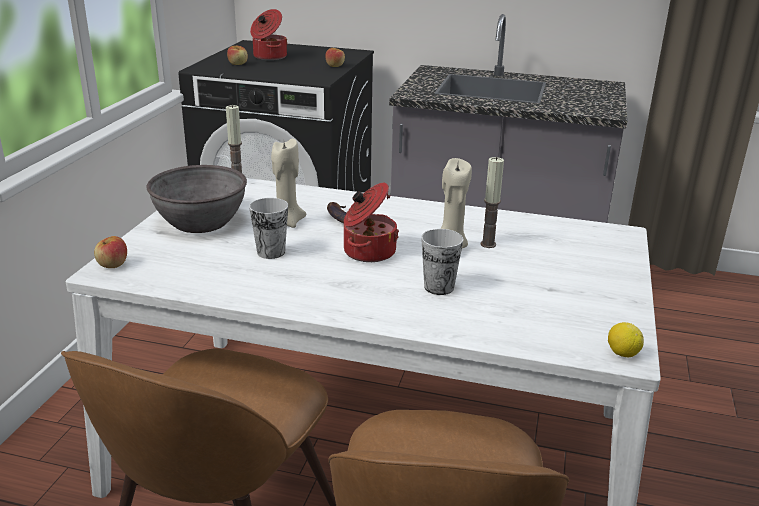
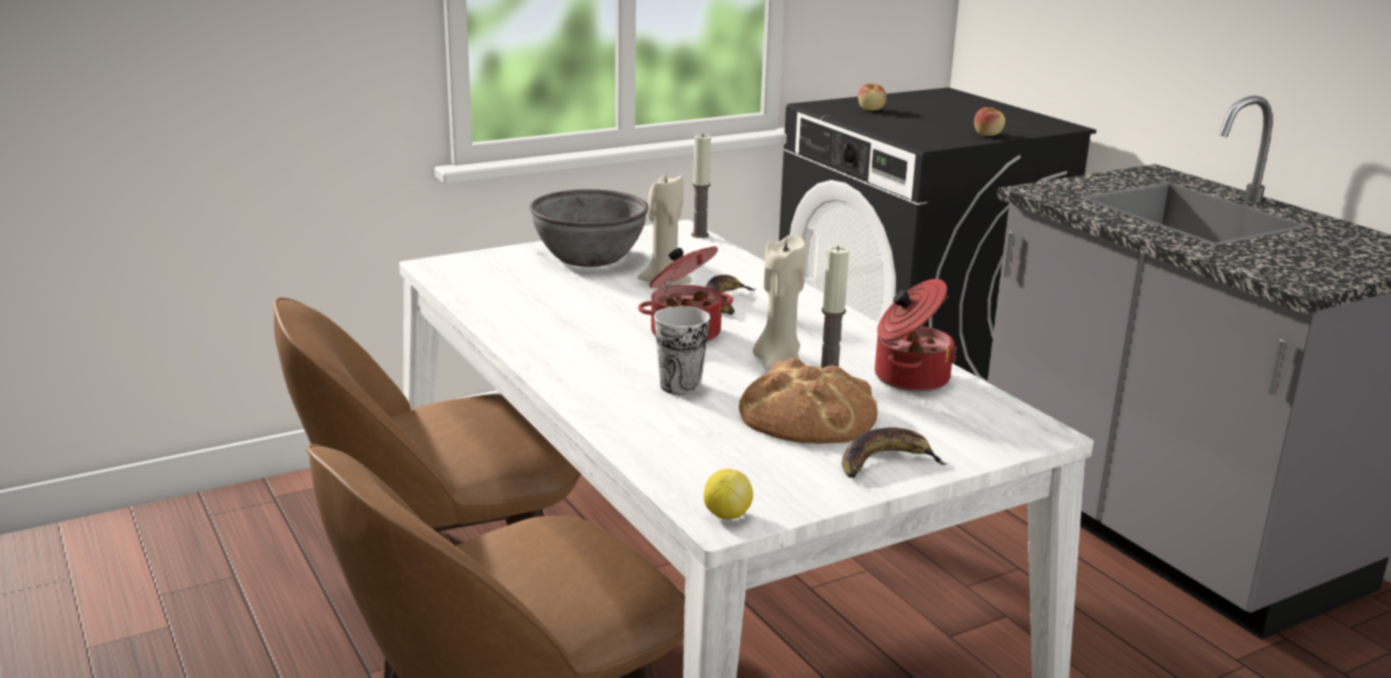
camera: 45 degrees right, 5 degrees down
(113, 265) = (453, 263): apple -> none
(269, 57) = (929, 110): cooking pot -> cooking pot (909, 378)
(271, 252) = (594, 300): cup -> none
(526, 272) = (807, 413): none -> bread
(611, 282) = (885, 462): none -> banana

